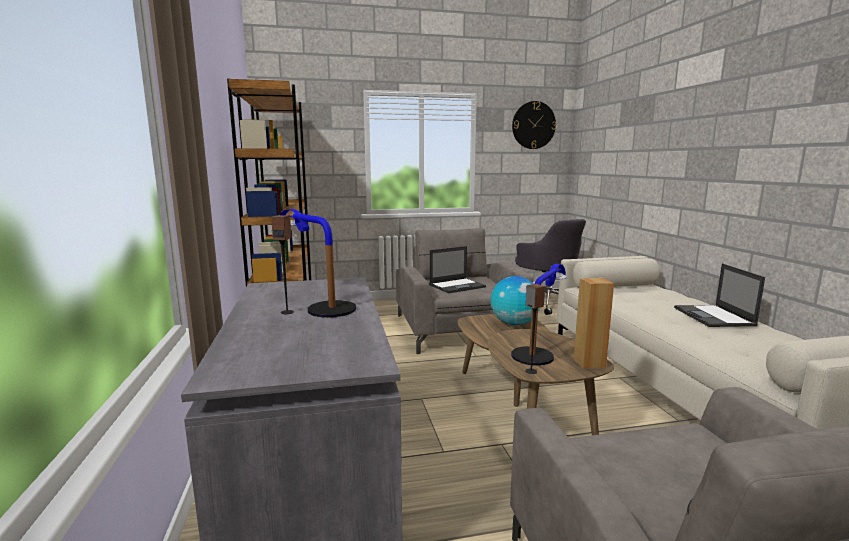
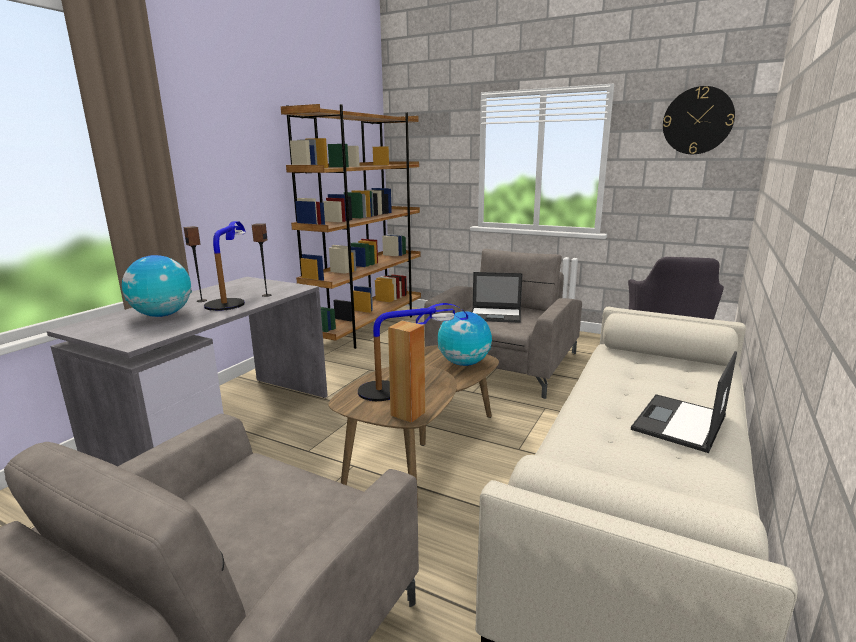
camera: 40 degrees right, 5 degrees up
(294, 334) = (163, 315): none -> globe
(530, 371) = (347, 401): speaker -> speaker (266, 295)

